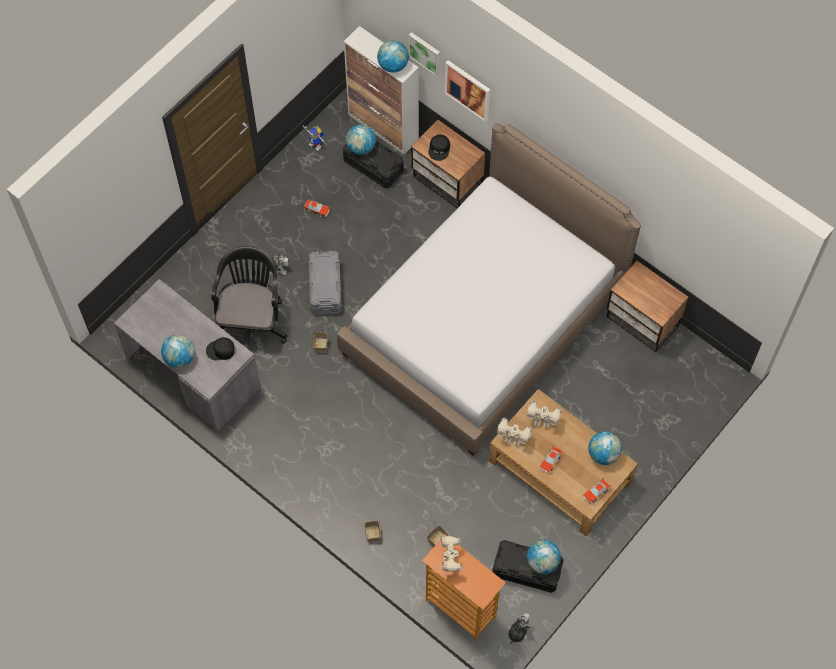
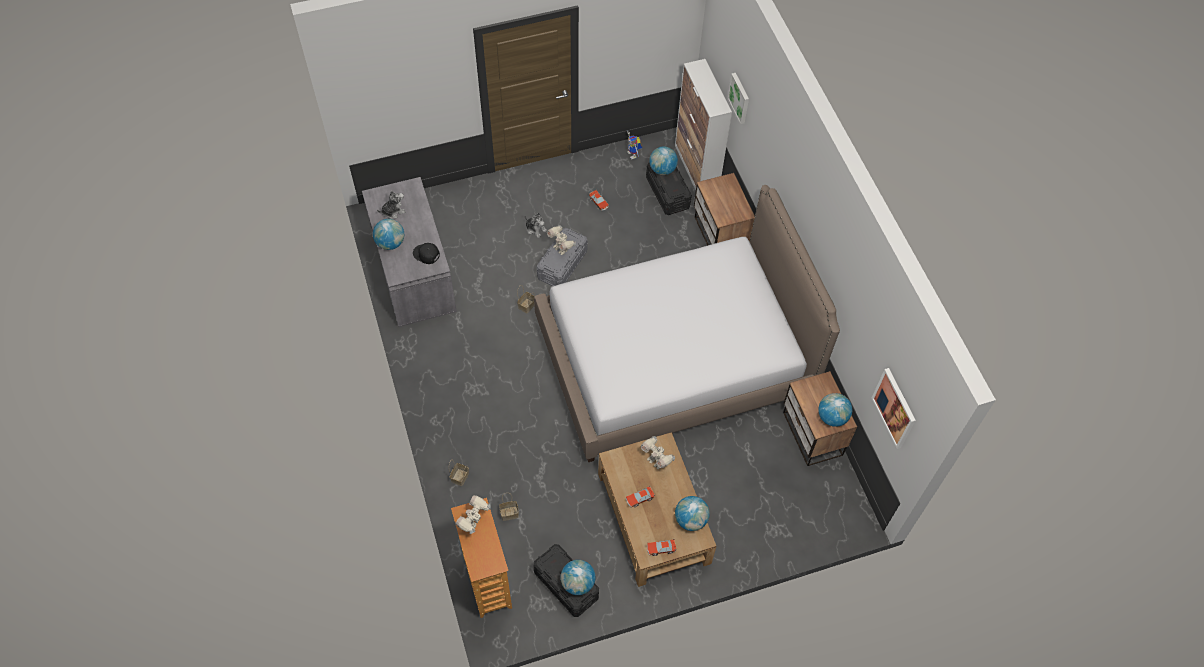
camera: 30 degrees right, 5 degrees down
(252, 321) = (486, 259): black office chair -> none
(393, 65) = (711, 100): globe -> globe (832, 417)
(439, 149) = (719, 196): black cap -> none
(468, 90) = (758, 146): picture -> picture (894, 408)
(513, 439) = (620, 461): toy robot -> toy robot (561, 249)
(518, 632) = (521, 633): plush toy -> plush toy (393, 211)

